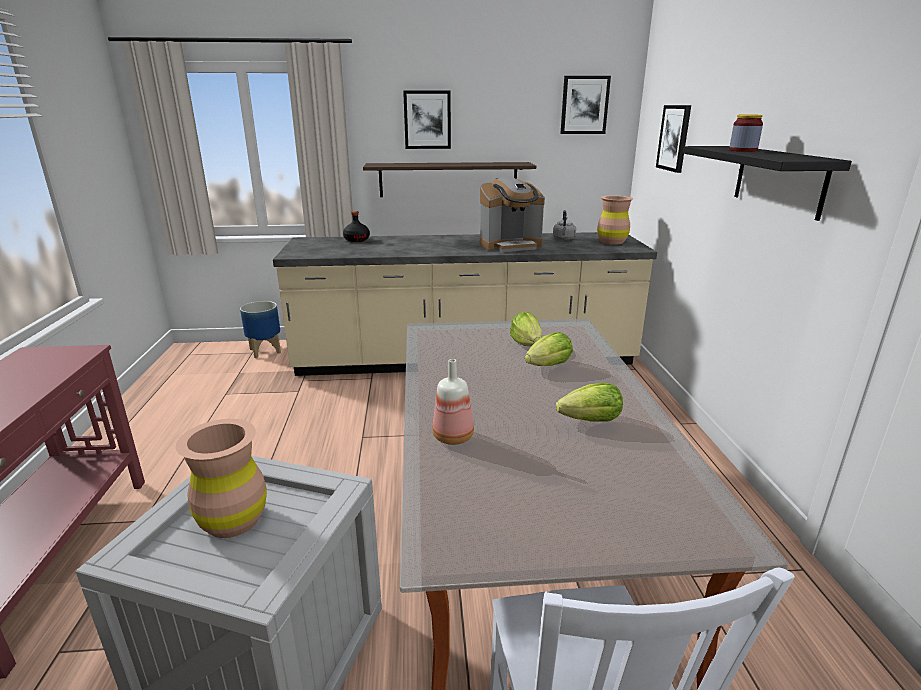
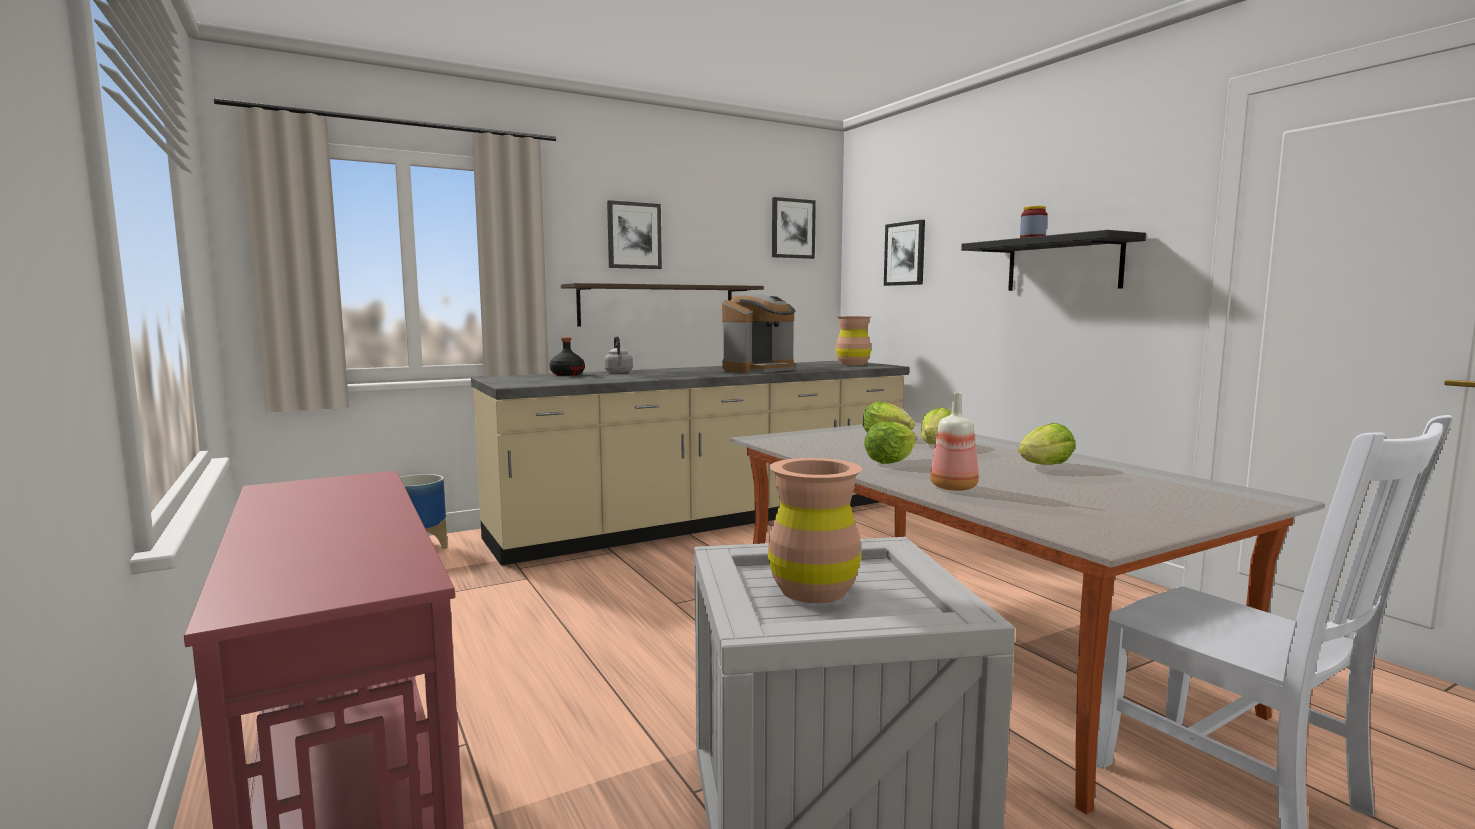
camera: 25 degrees left, 15 degrees down
(467, 384) = (890, 461): none -> lettuce
(564, 239) = (802, 365): grey kettle -> grey kettle (619, 372)

